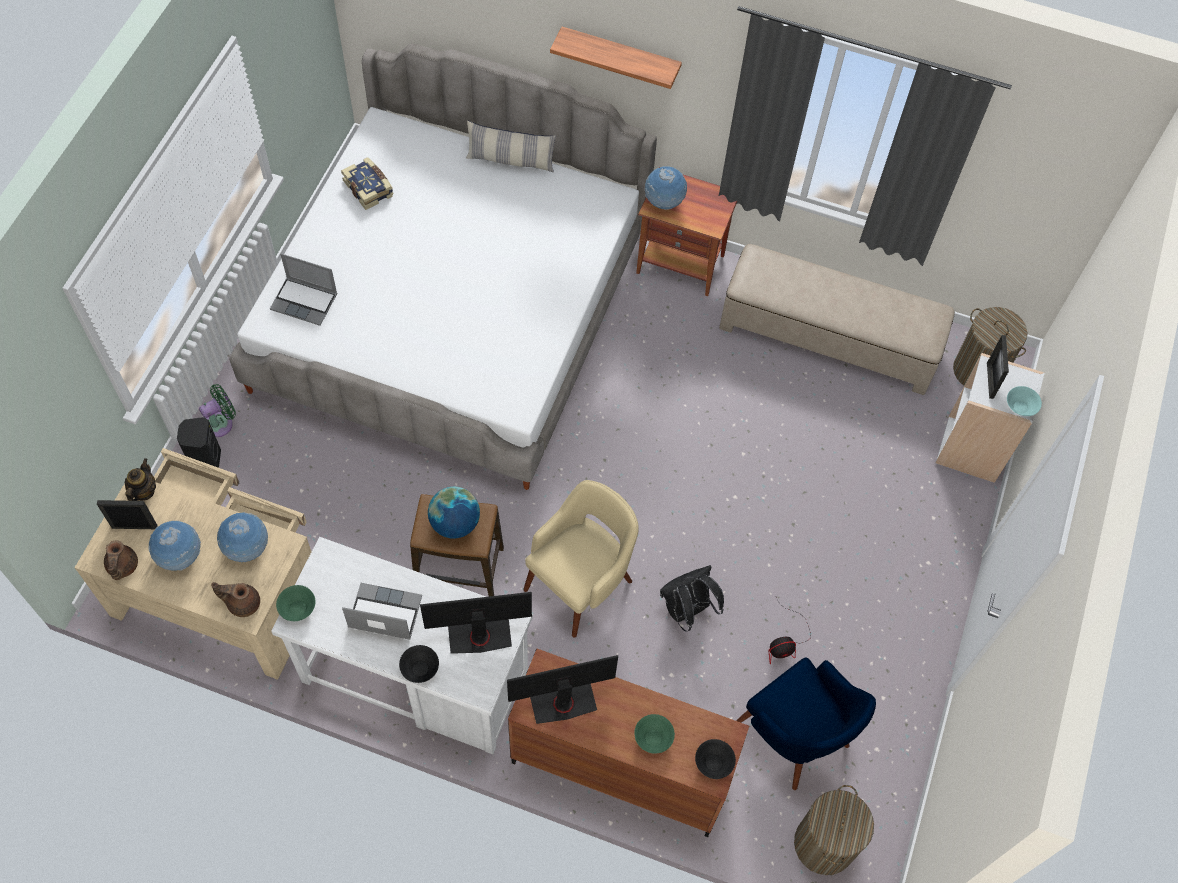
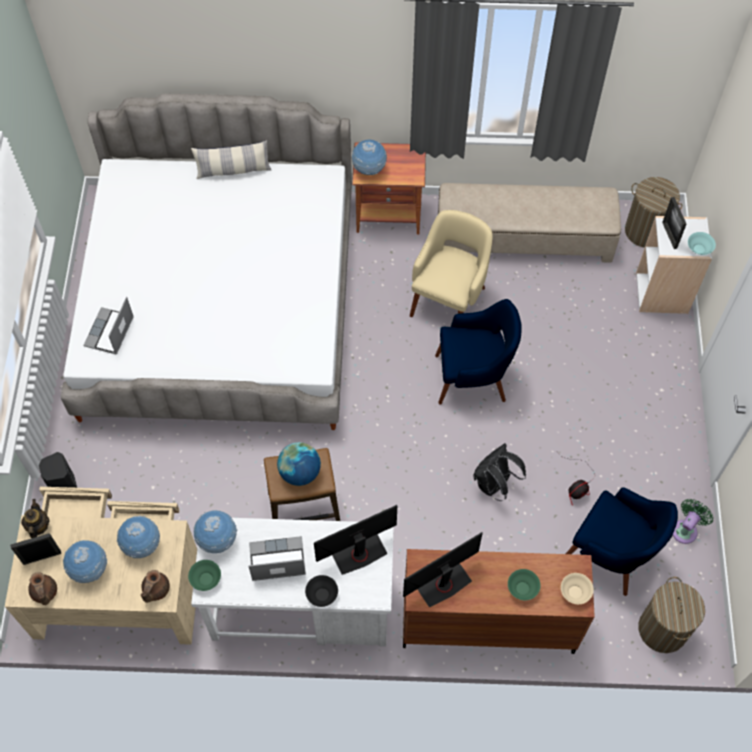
camera: 15 degrees left, 0 degrees up
(221, 423) = (65, 453): green fan -> green fan (686, 529)
(242, 603) = (155, 590): brown teapot -> brown teapot turned 60 degrees counterclockwise
(305, 301) = (110, 332): laptop -> laptop turned 105 degrees clockwise
(327, 569) = (217, 540): none -> globe
(369, 188) = (127, 225): book -> none
(580, 583) = (404, 490): beige armchair -> beige armchair (449, 300)
(620, 57) = (308, 63): shelf -> none
(708, 479) = (472, 378): none -> blue armchair
(713, 763) = (575, 592): black bowl -> beige bowl

